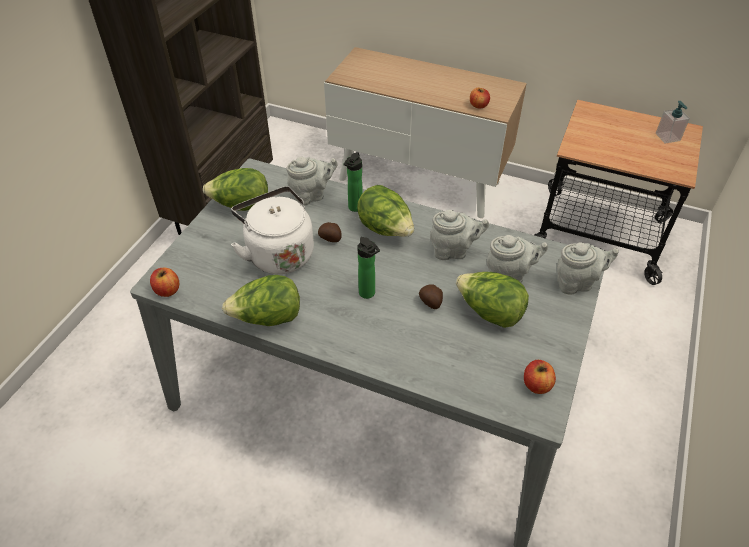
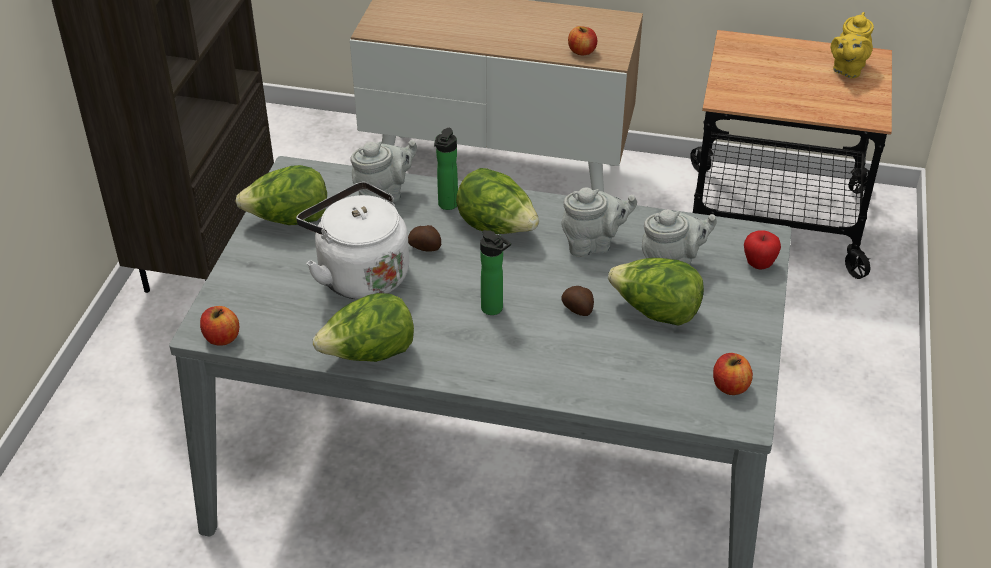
camera: 10 degrees left, 5 degrees down
(577, 283) = (758, 264): grey teapot -> apple
(667, 137) = (847, 69): soap dispenser -> yellow teapot

